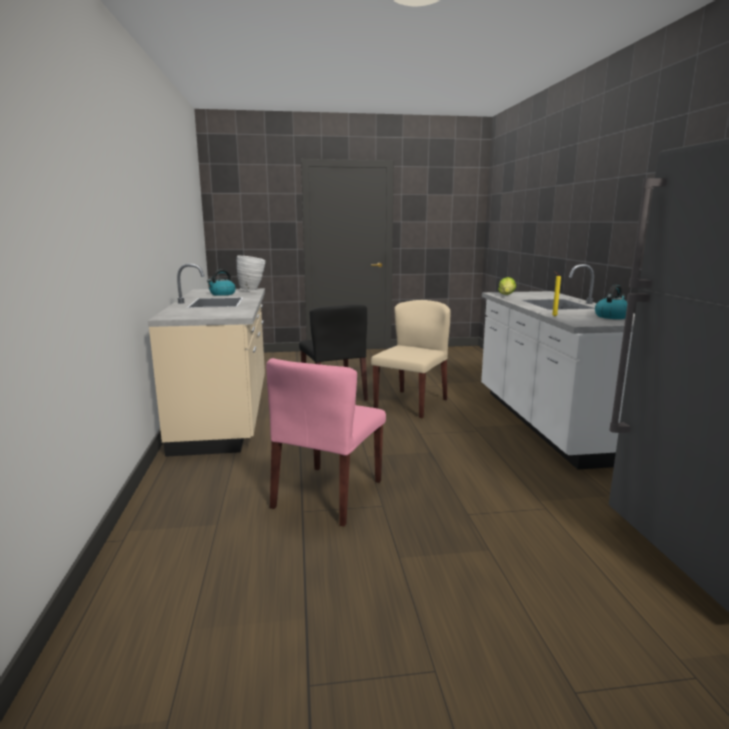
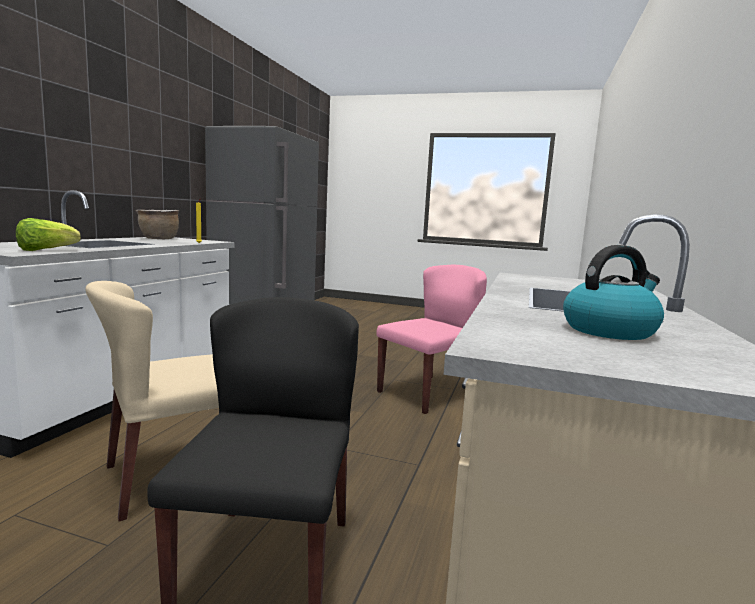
camera: 155 degrees left, 5 degrees down
(253, 291) = (502, 333): white vase -> none
(612, 316) = (159, 239): kettle -> brown cooking pot

